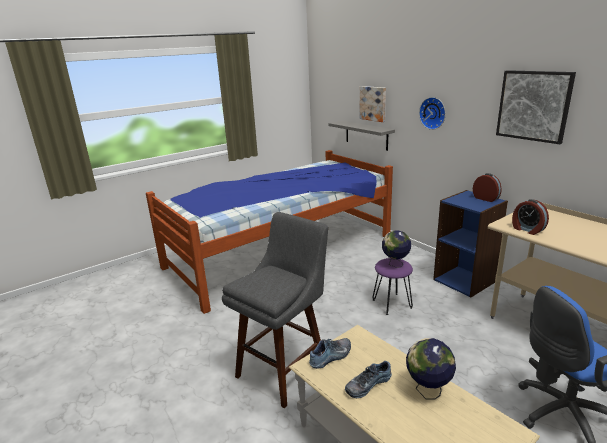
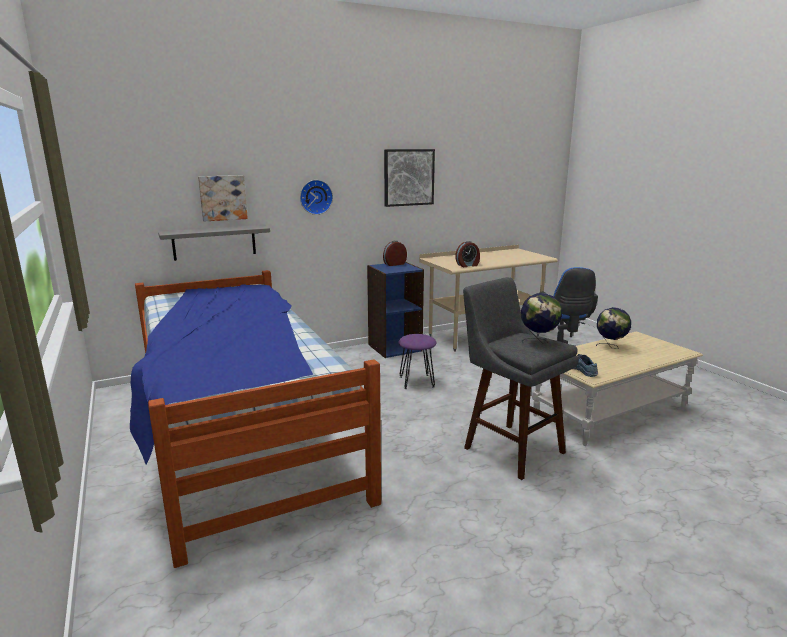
camera: 80 degrees left, 5 degrees down
(367, 384) = (609, 361): shoe -> none
(395, 264) = (418, 337): globe -> globe (538, 342)

